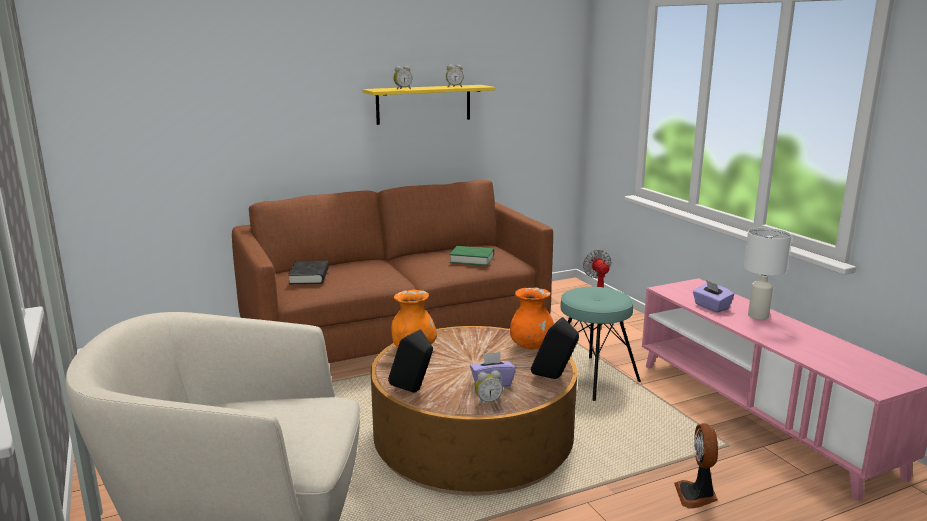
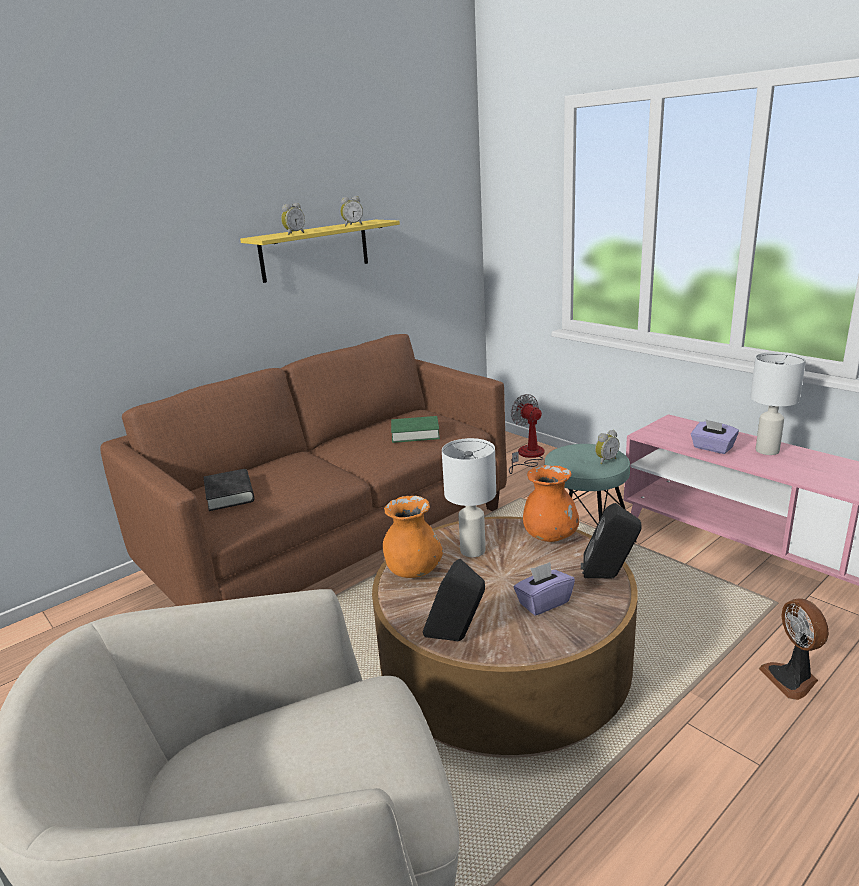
camera: 15 degrees left, 5 degrees up
(466, 344) = (473, 550): none -> white table lamp
(488, 401) = (558, 632): alarm clock -> alarm clock (605, 460)

